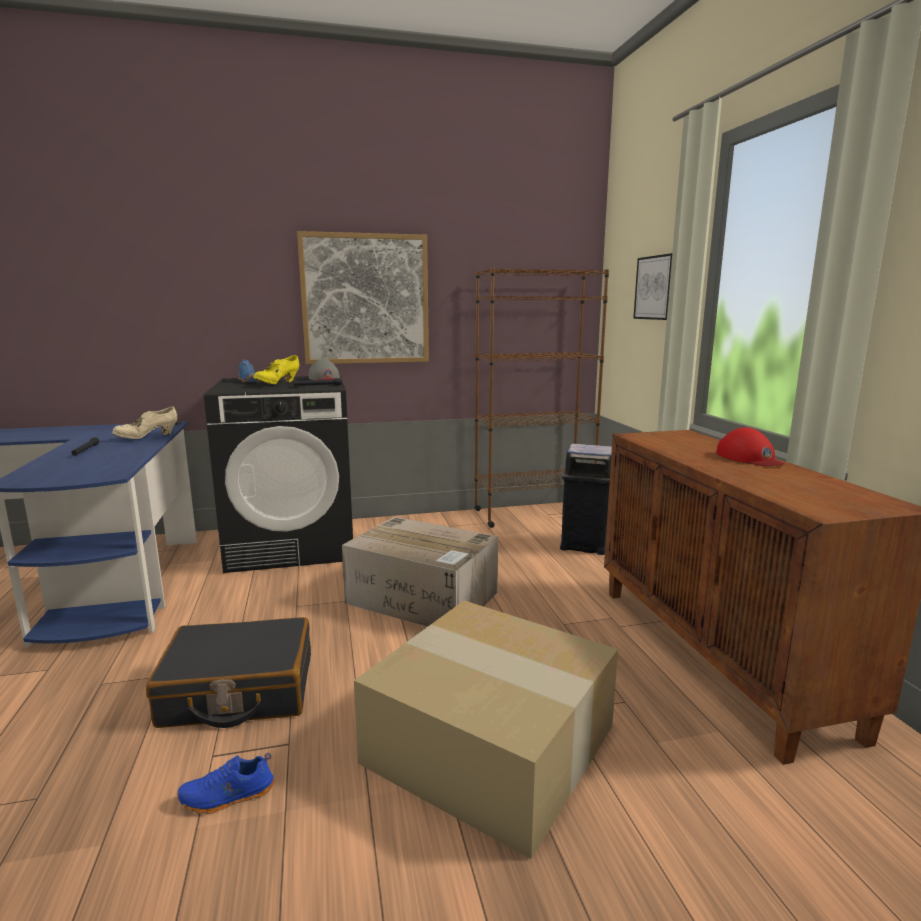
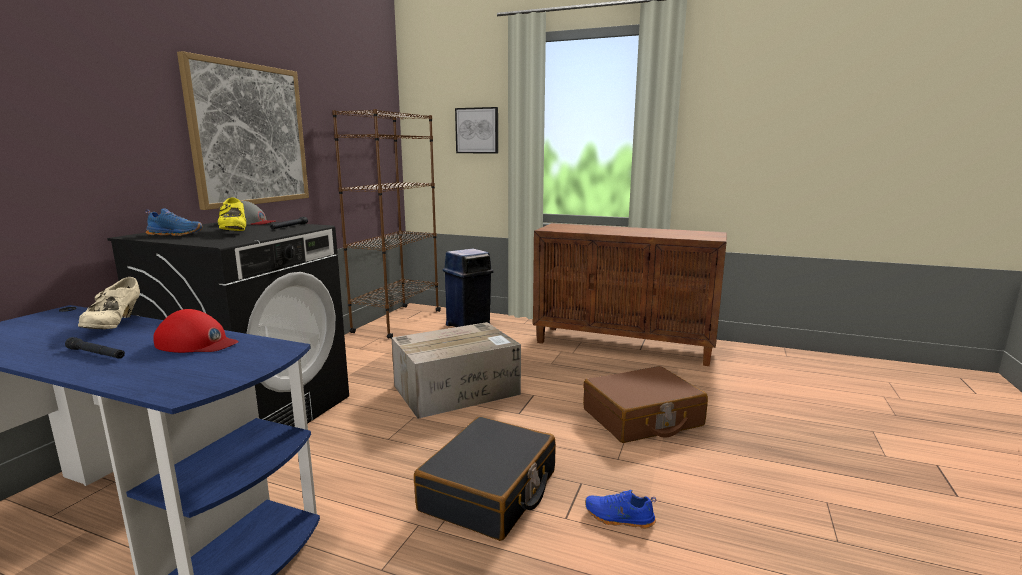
camera: 55 degrees left, 0 degrees up
(228, 797) = (619, 518): blue shoe -> blue shoe turned 90 degrees clockwise
(494, 743) = (642, 418): cardboard box -> brown suitcase
(749, 458) = (624, 228): red cap -> red cap (197, 343)

